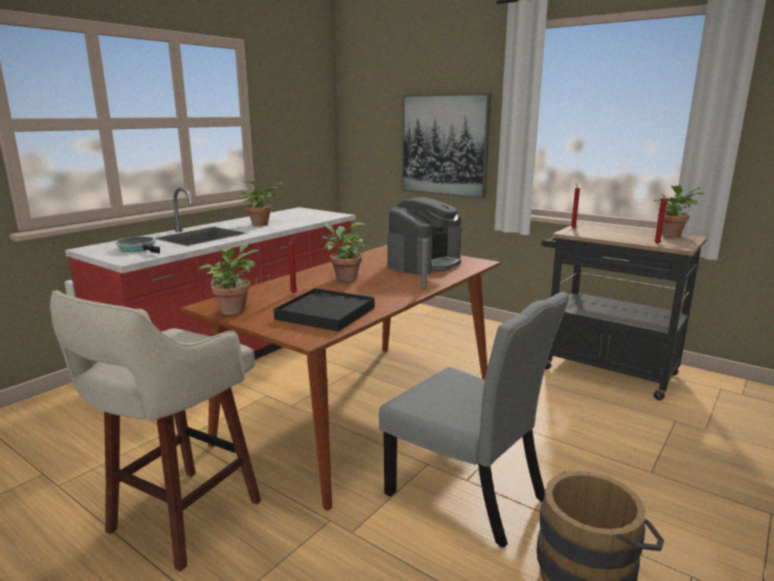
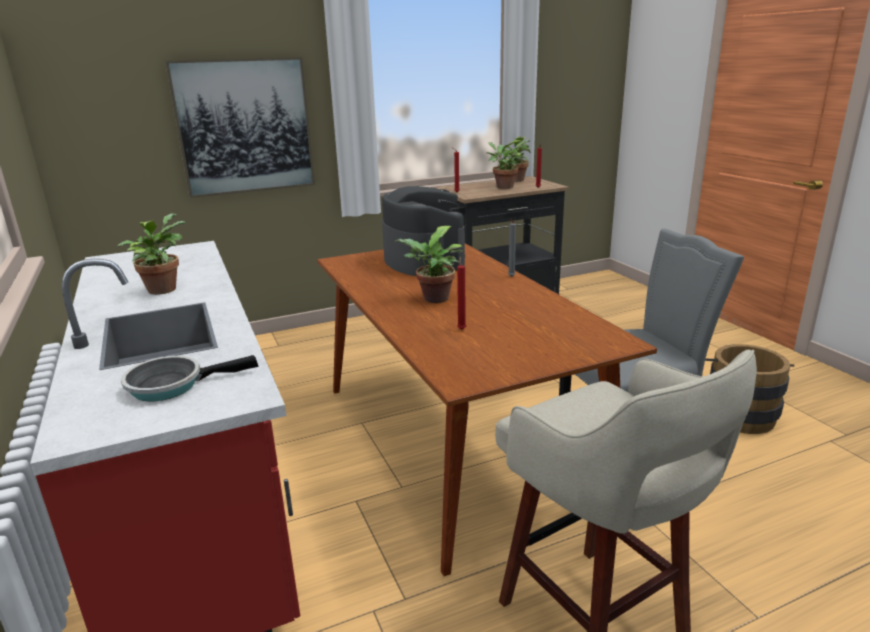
camera: 60 degrees left, 5 degrees up
(233, 309) = (493, 368): potted plant -> potted plant (502, 187)
(326, 313) = (551, 325): black tray -> none

